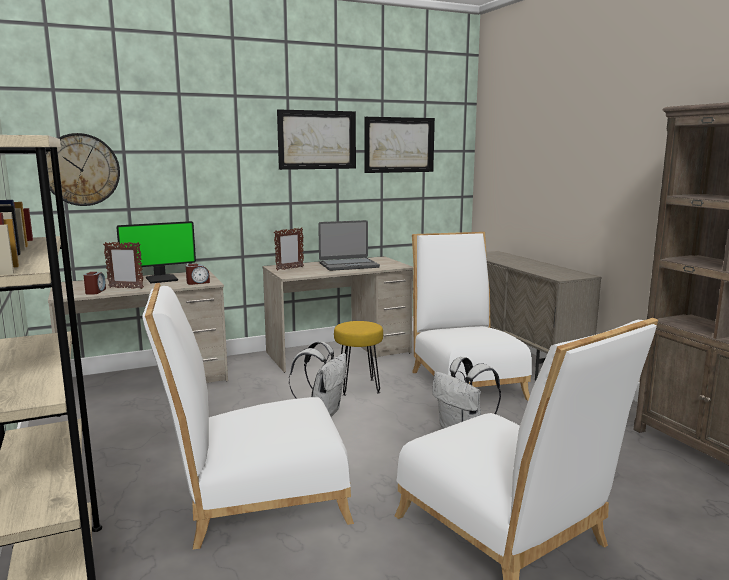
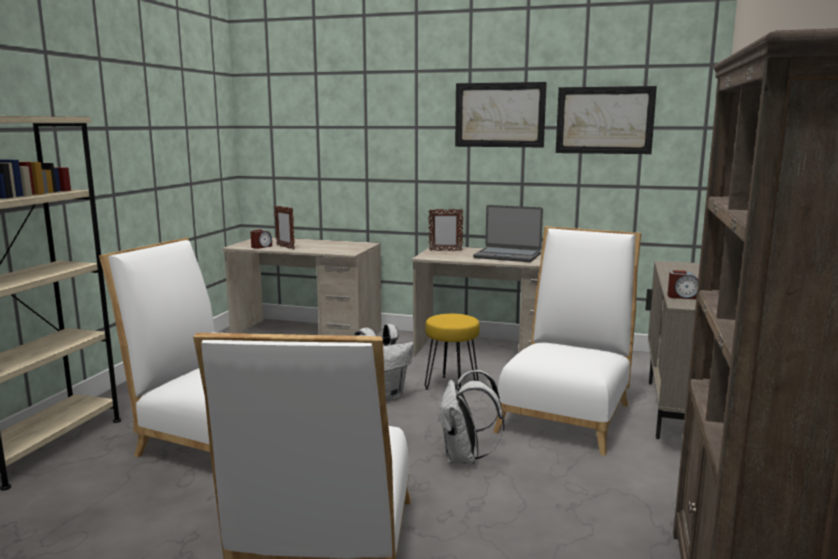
camera: 40 degrees right, 0 degrees up
(81, 169) = (284, 142): wall clock -> none
(162, 279) = (327, 244): monitor -> none
(198, 282) = (341, 251): alarm clock -> alarm clock (682, 296)

